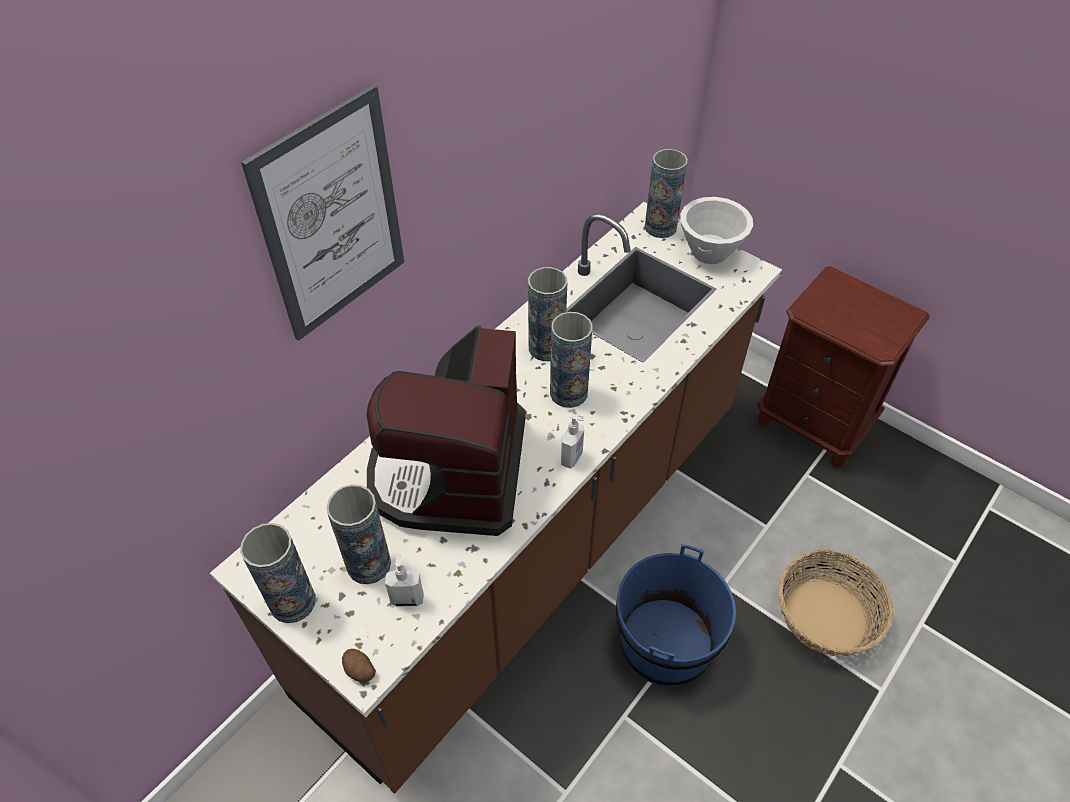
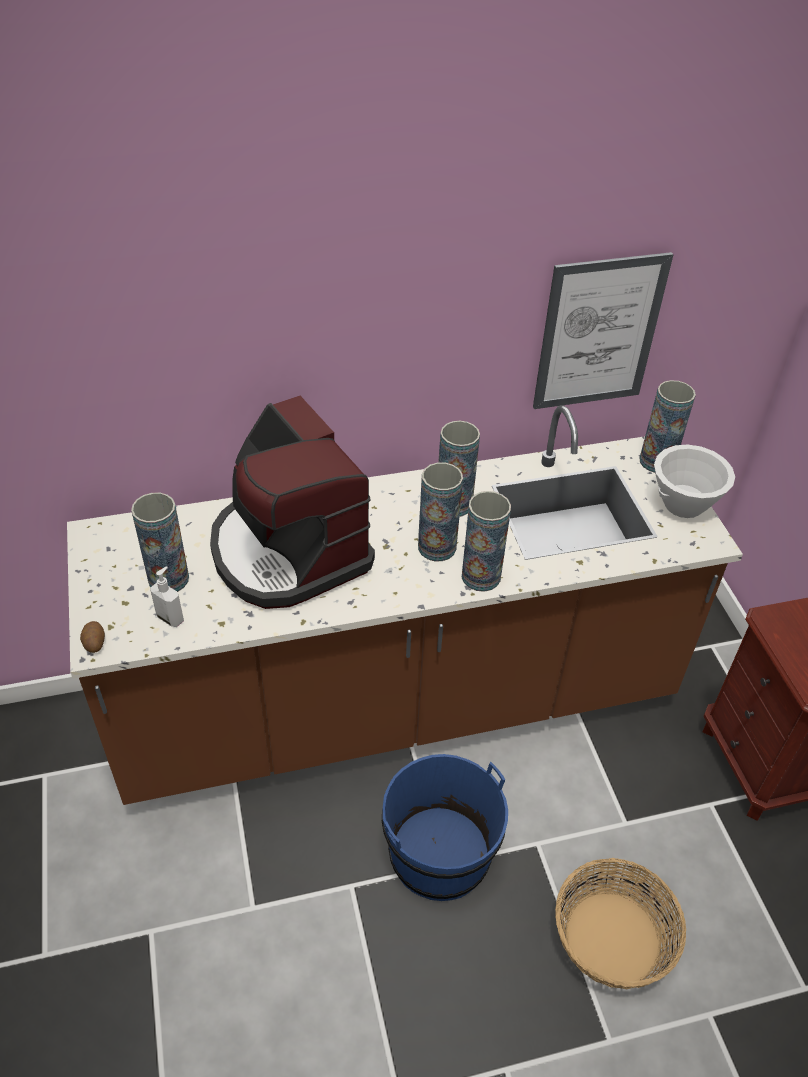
camera: 35 degrees right, 5 degrees down
(292, 602) = (97, 572): vase -> vase (481, 576)
(332, 218) = (254, 275): picture -> picture (598, 333)
(451, 471) = (288, 551): coffee machine -> coffee machine turned 75 degrees counterclockwise
(572, 458) = (389, 596): soap dispenser -> none

